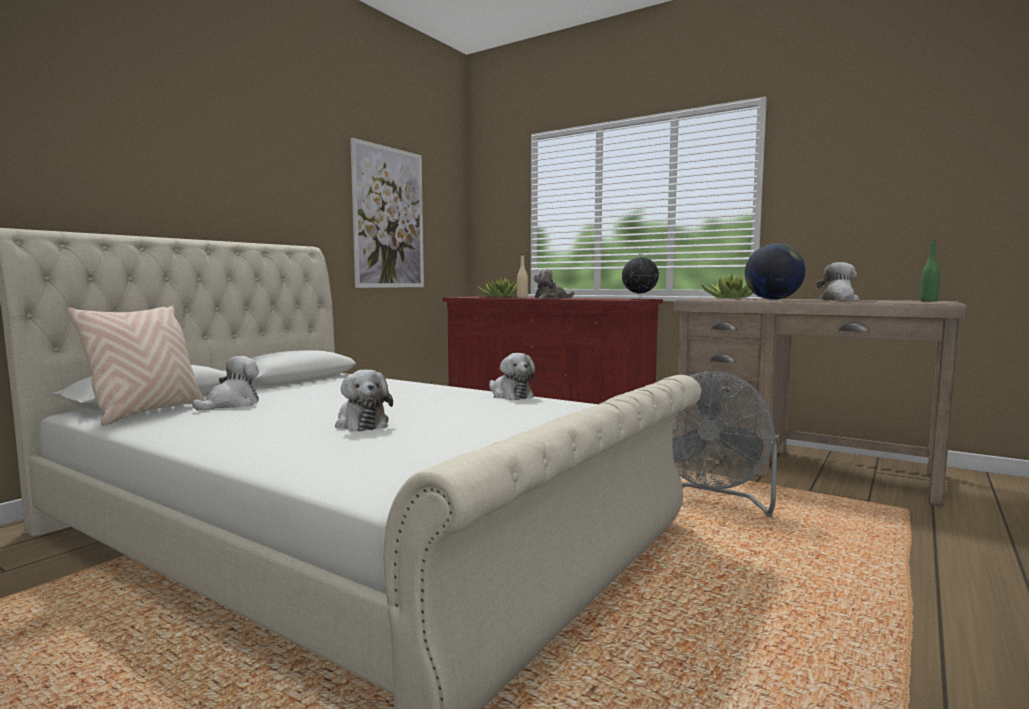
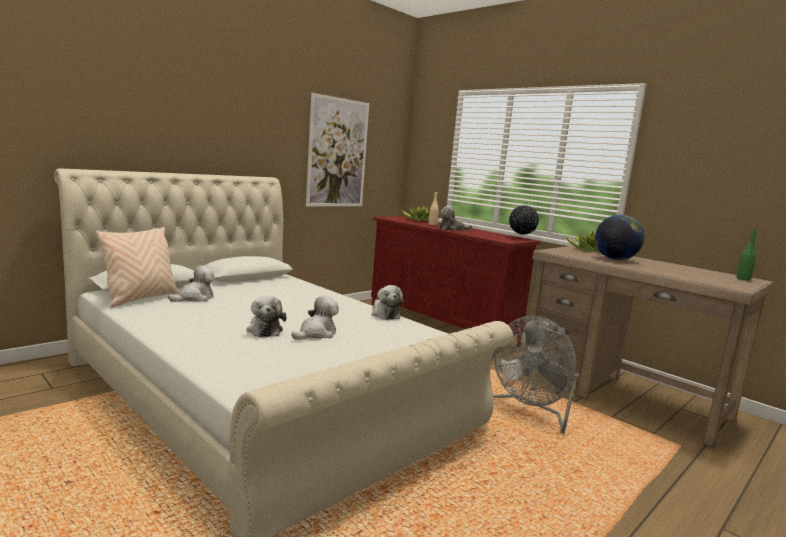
camera: 10 degrees right, 5 degrees up
(838, 300) = (667, 268): plush toy -> plush toy (316, 334)

